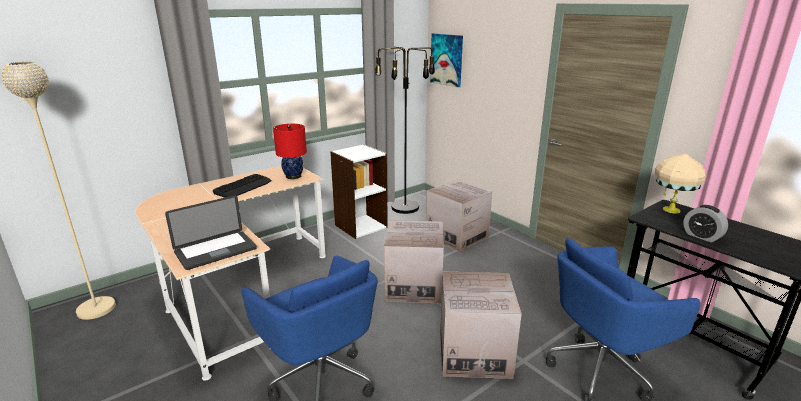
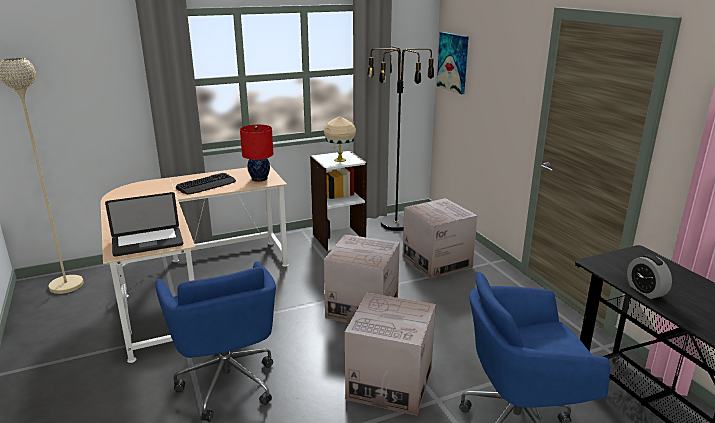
camera: 15 degrees right, 0 degrees up
(670, 209) = (636, 257): beige table lamp -> beige table lamp (340, 160)

